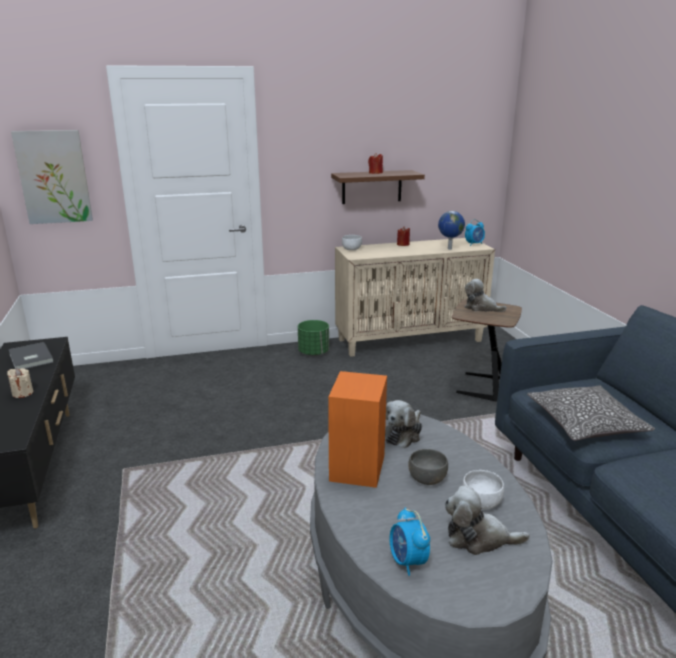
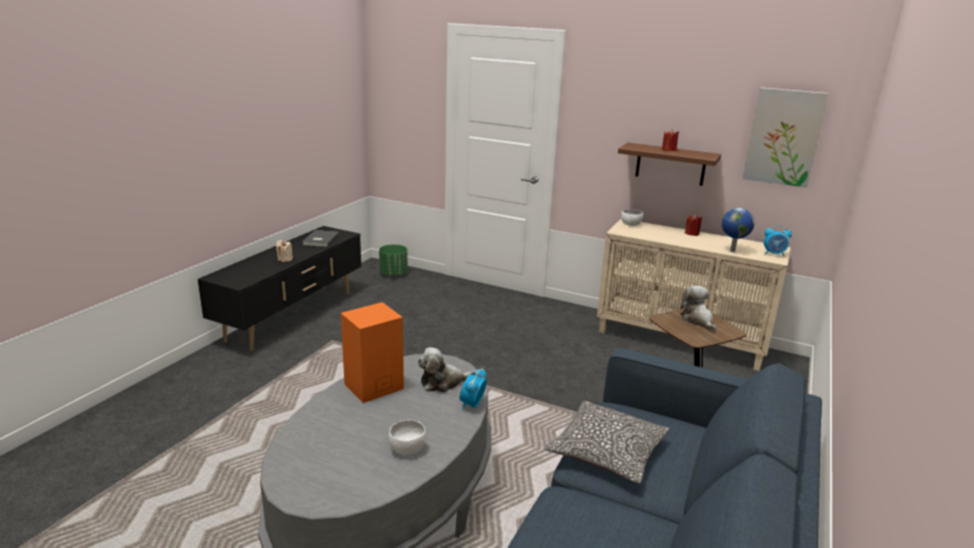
camera: 40 degrees right, 0 degrees up
(54, 177) = (401, 109): picture -> picture (783, 137)
(313, 352) = (572, 317): green planter -> green planter (394, 274)
(407, 561) = (301, 449): alarm clock -> alarm clock (472, 405)
(426, 478) = (402, 415): grey bowl -> none
(478, 538) = (362, 465): plush toy -> none

